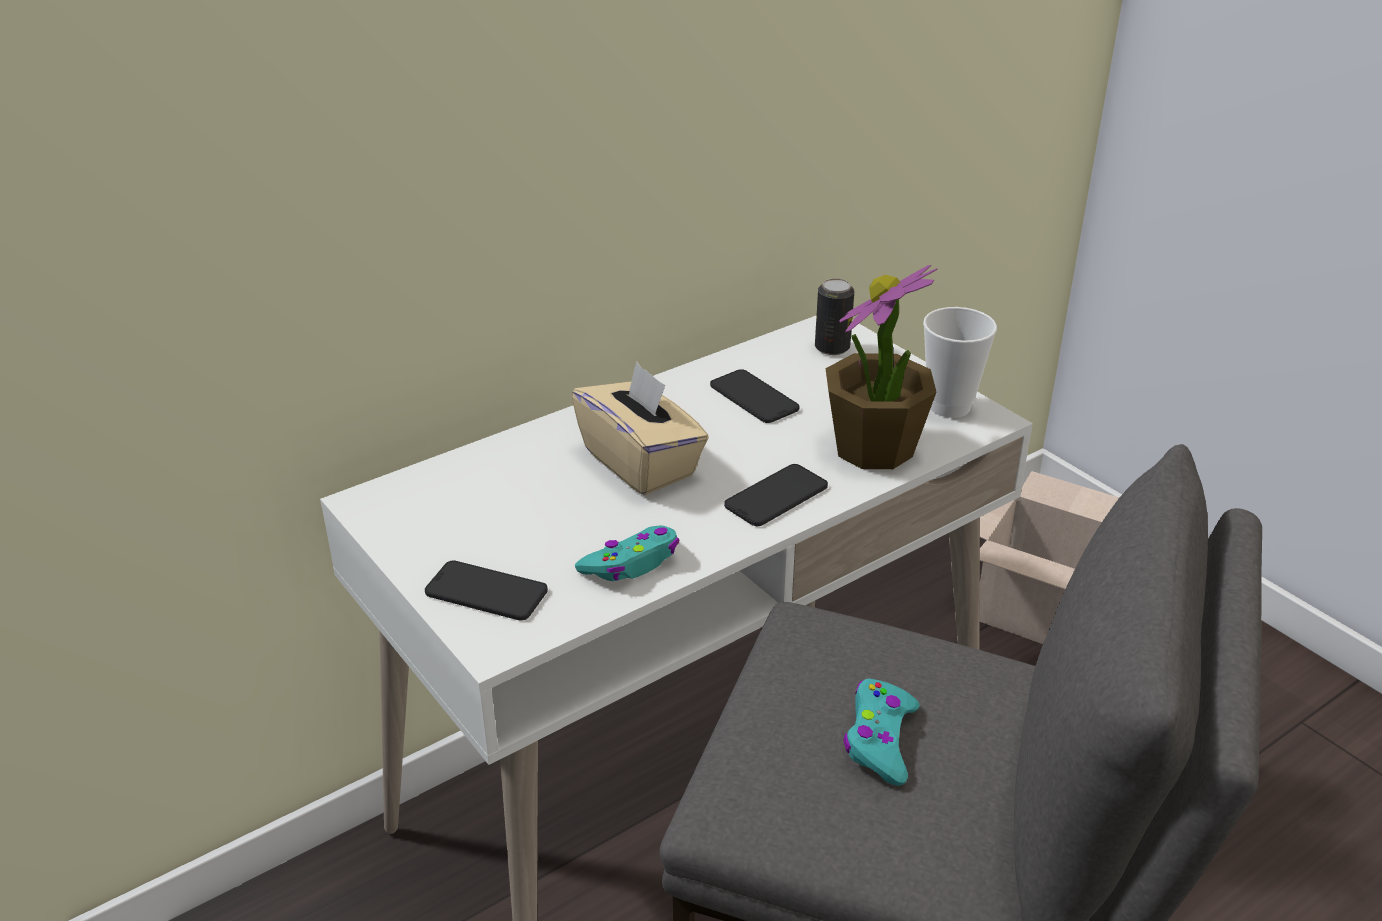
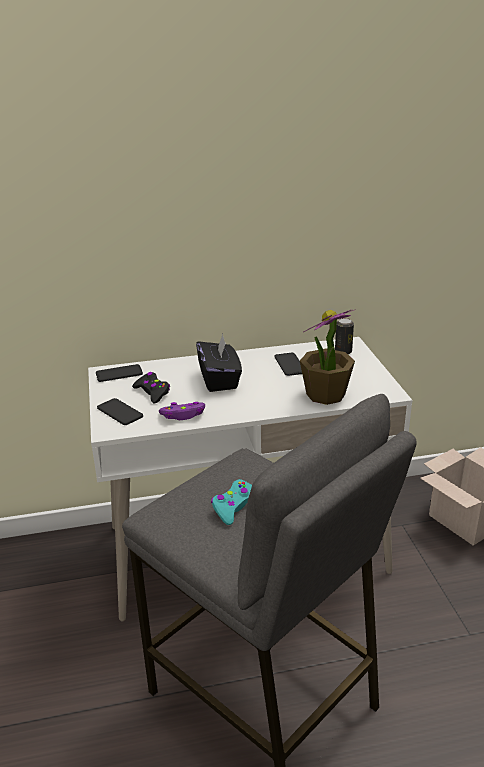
camera: 25 degrees right, 5 degrees down
(521, 525) = (152, 392): none -> black game controller
(632, 563) = (183, 415): turquoise game controller -> purple game controller
(641, 463) = (219, 380): beige tissue box -> black tissue box
(776, 496) = (265, 404): phone -> phone (119, 374)
(949, 406) = (377, 385): cup -> none

